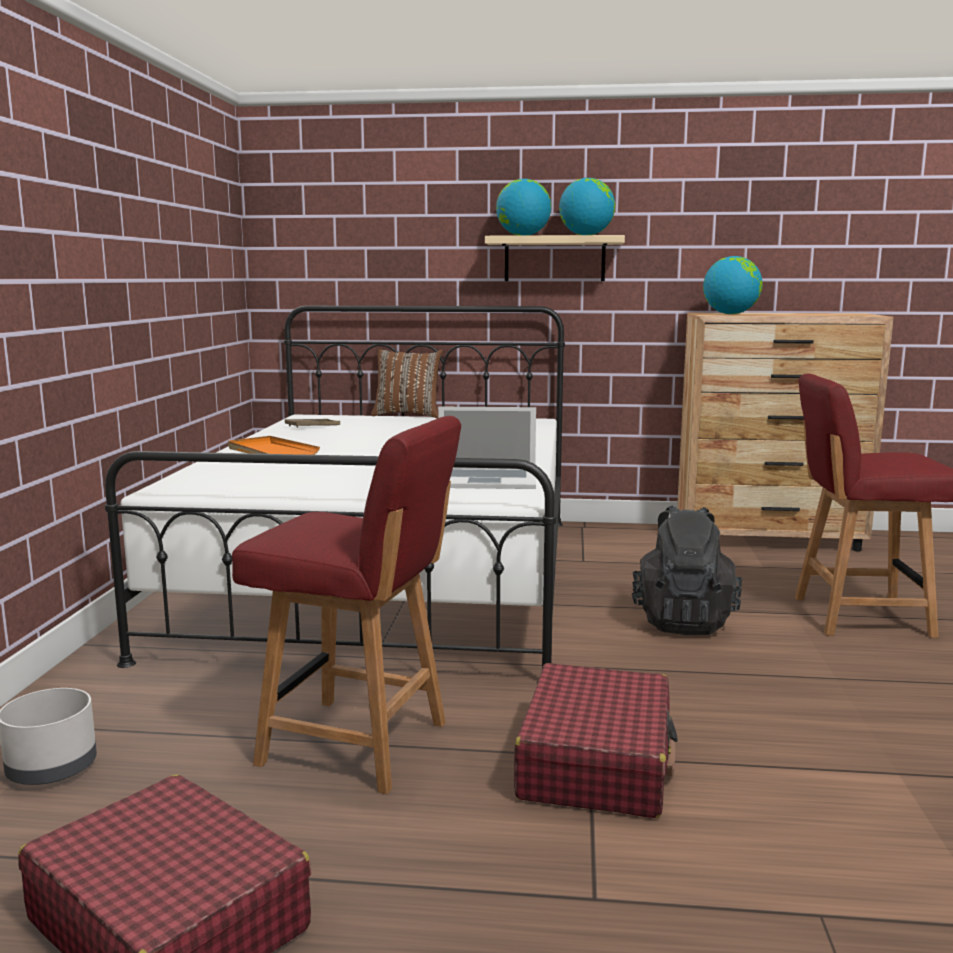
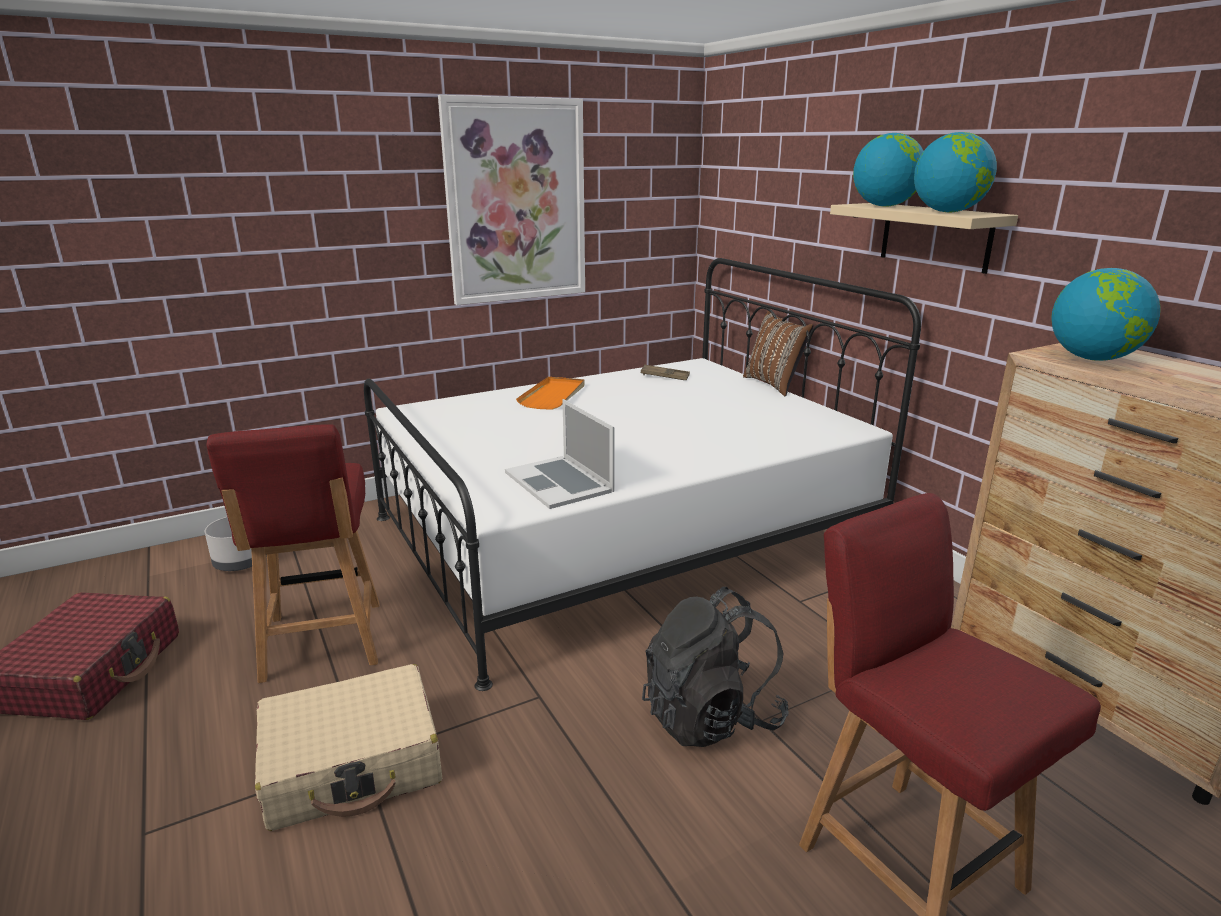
camera: 55 degrees right, 10 degrees up
(147, 237) = (516, 202): none -> picture
(596, 762) = (353, 764): red suitcase -> beige suitcase

